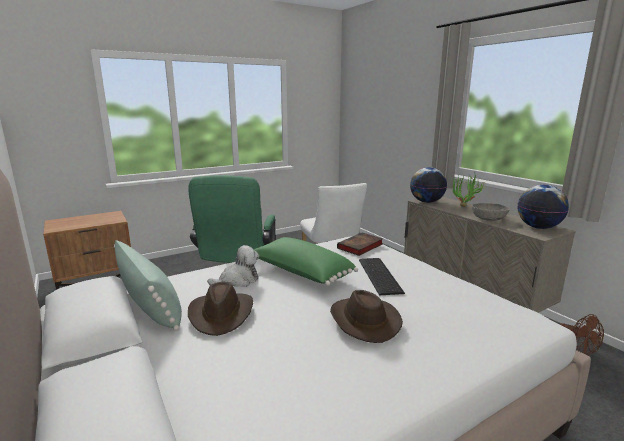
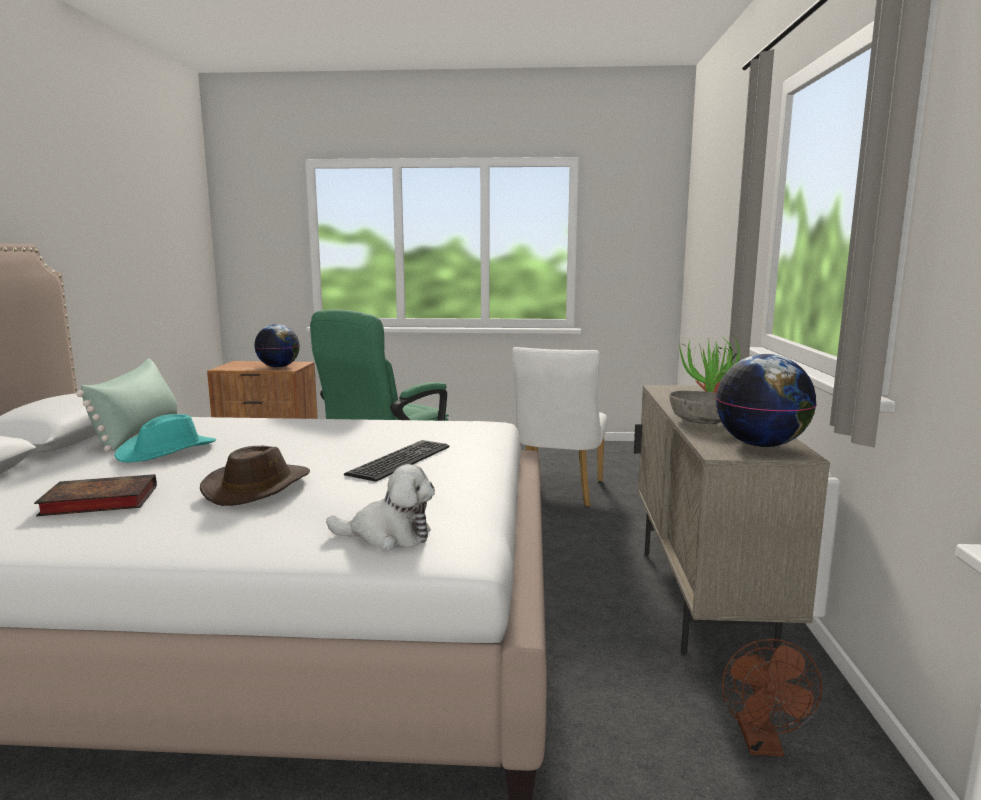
camera: 35 degrees right, 5 degrees down
(221, 314) = (167, 451): brown hat -> turquoise hat
(238, 280) = (250, 431): plush toy -> plush toy (388, 536)
(300, 273) = (323, 439): green pillow -> none
(360, 247) = (462, 431): book -> book (96, 502)
(426, 202) = (668, 390): globe -> globe (278, 367)

